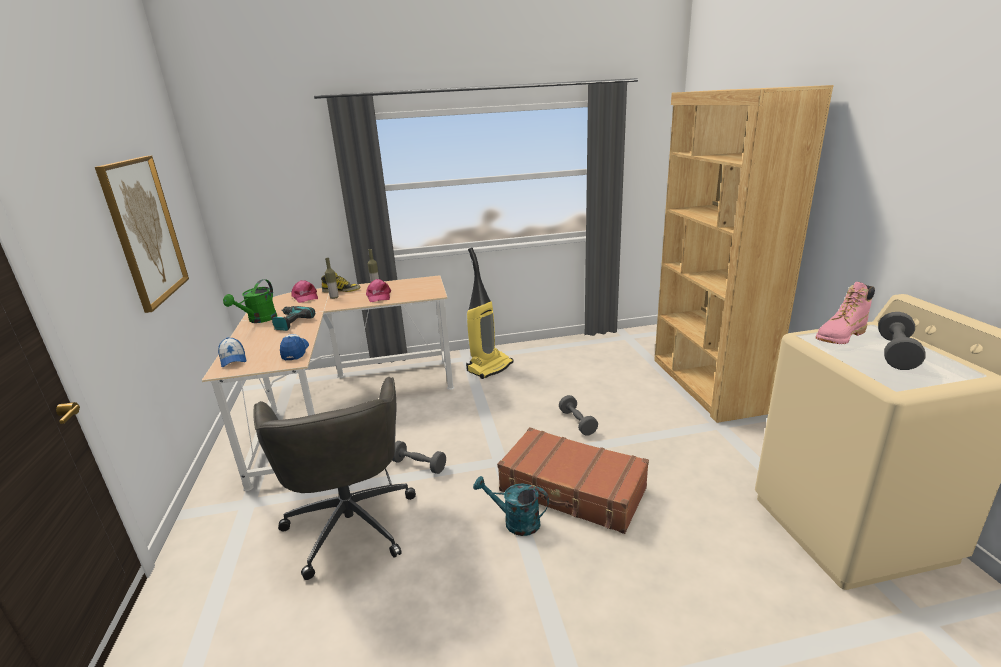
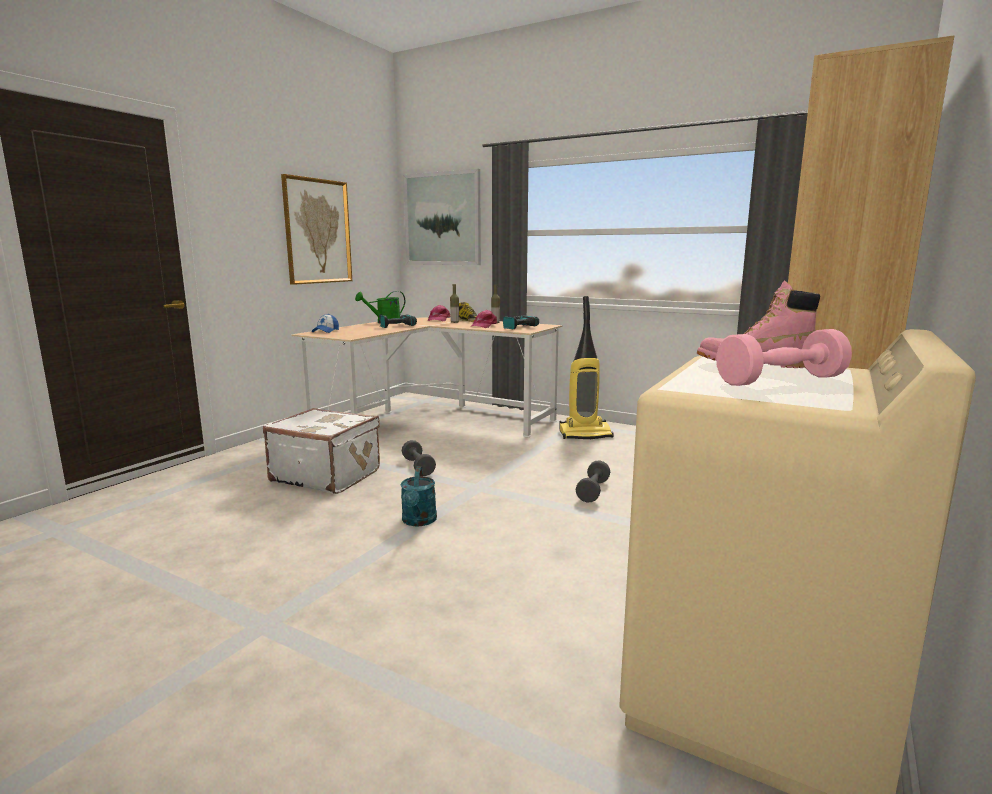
camera: 40 degrees right, 10 degrees down
(263, 179) = (442, 219): none -> picture
(295, 351) = (362, 334): cap -> none
(351, 521) = (327, 475): grey office chair -> white suitcase
(413, 290) = (516, 327): none -> power drill
(515, 522) = (418, 521): turquoise watering can -> turquoise watering can turned 150 degrees counterclockwise
(572, 490) = (497, 526): brown suitcase -> none
(896, 353) = (780, 380): grey dumbbell -> pink dumbbell

